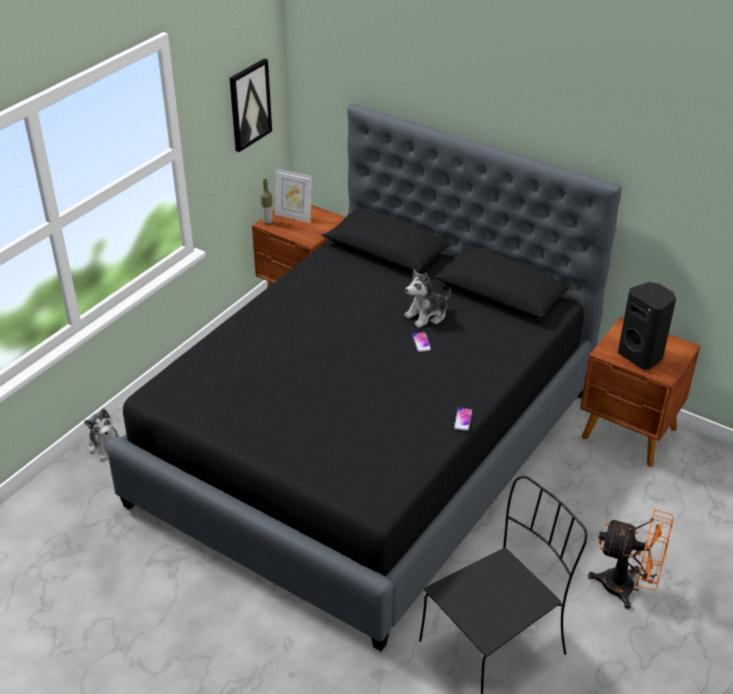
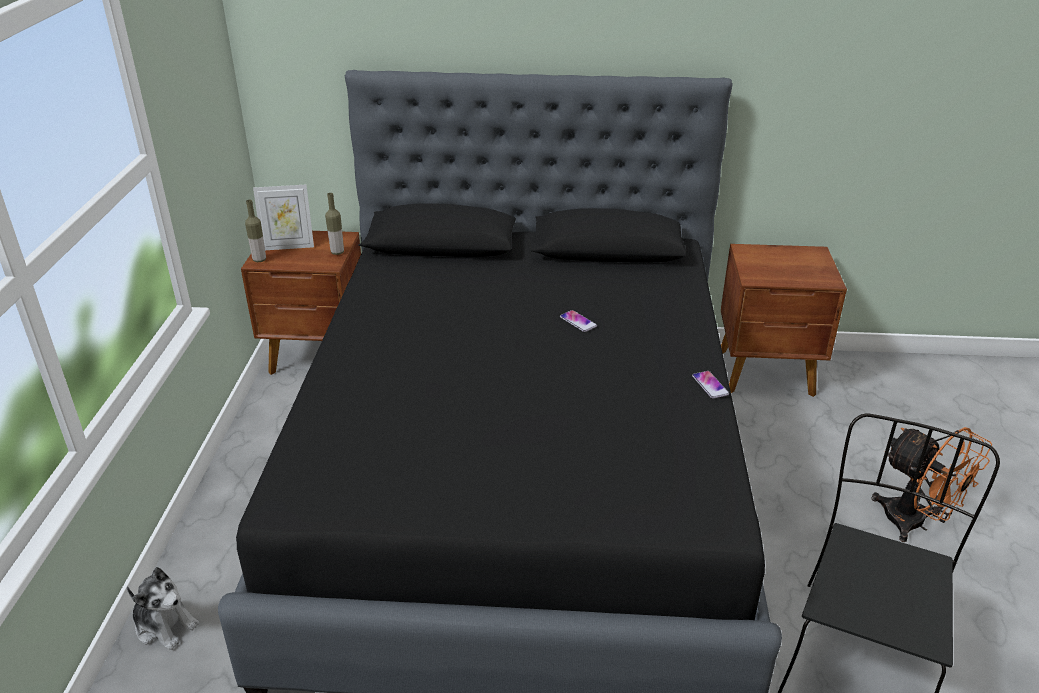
camera: 30 degrees left, 5 degrees down
(249, 104) = (210, 97): picture -> none
(322, 231) = (337, 252): none -> bottle
(427, 315) = (555, 293): plush toy -> none
(627, 588) = (914, 524): orange fan -> orange fan turned 60 degrees clockwise
(641, 356) = (789, 271): black speaker -> none

